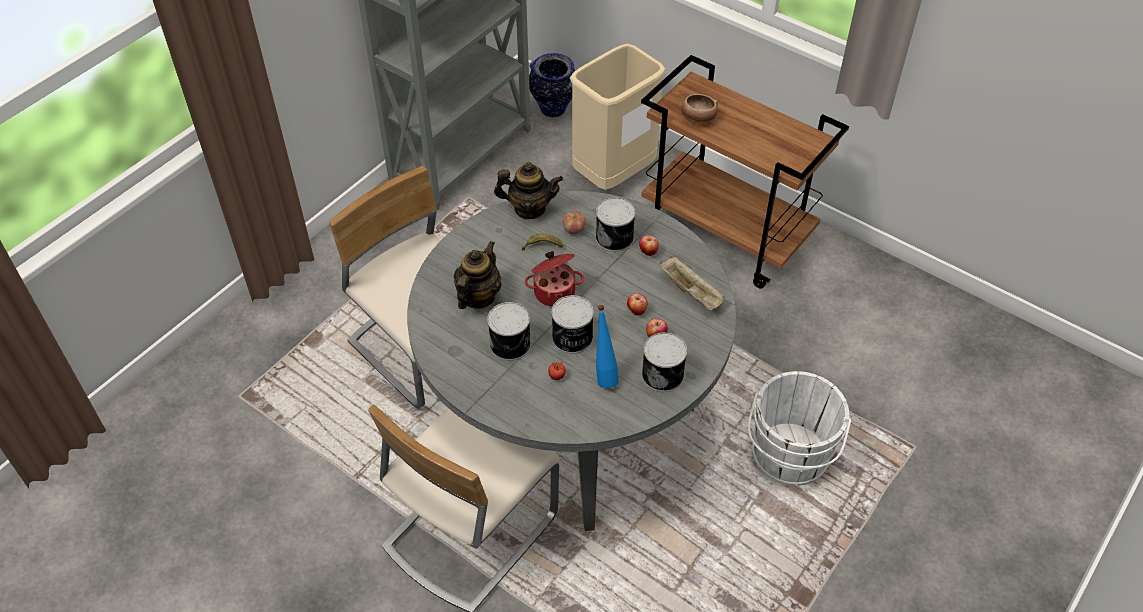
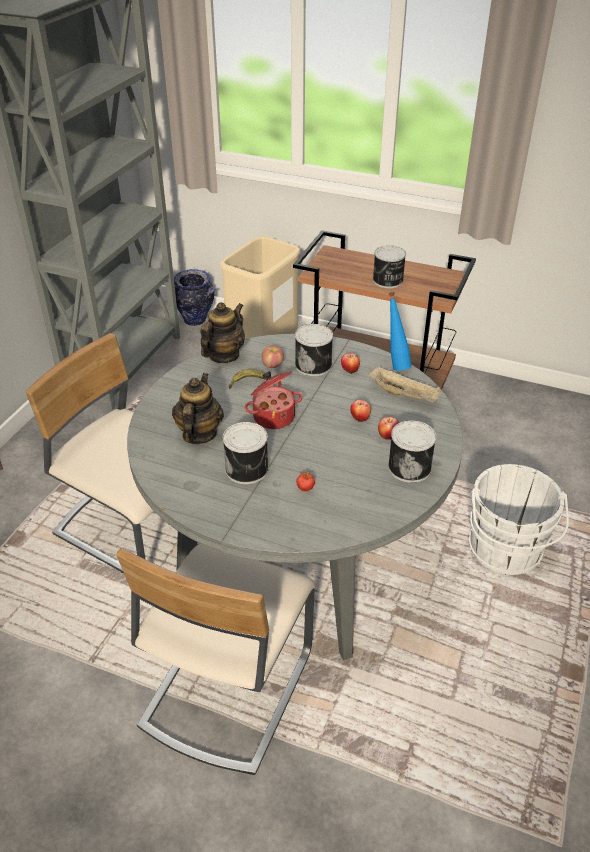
camera: 15 degrees left, 10 degrees down
(529, 209) = (223, 355): teapot -> teapot turned 45 degrees counterclockwise
(572, 338) = (307, 452): can -> can (388, 281)
(604, 374) = (352, 477): blue bottle -> blue bottle (395, 364)
(697, 118) = (344, 274): bowl -> none

